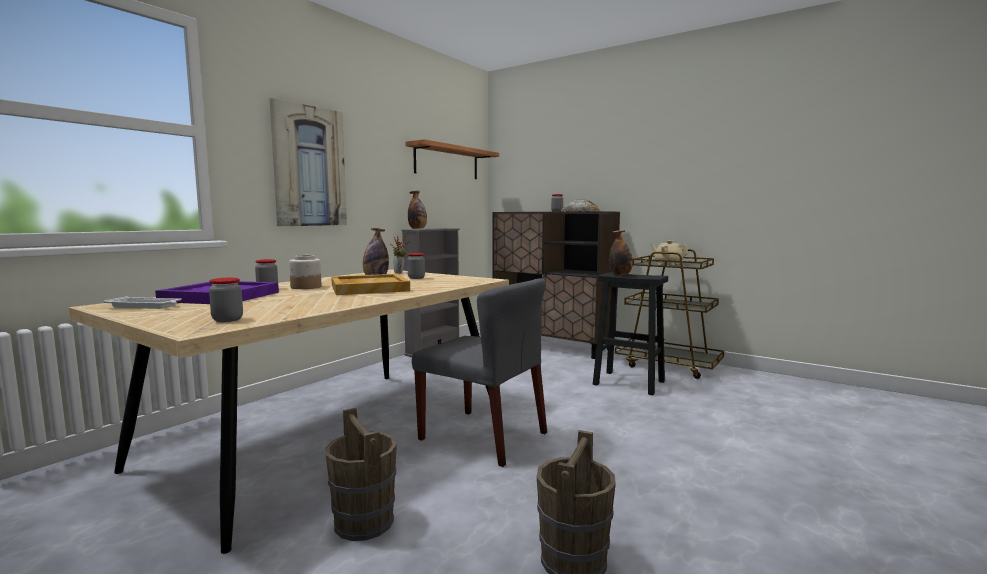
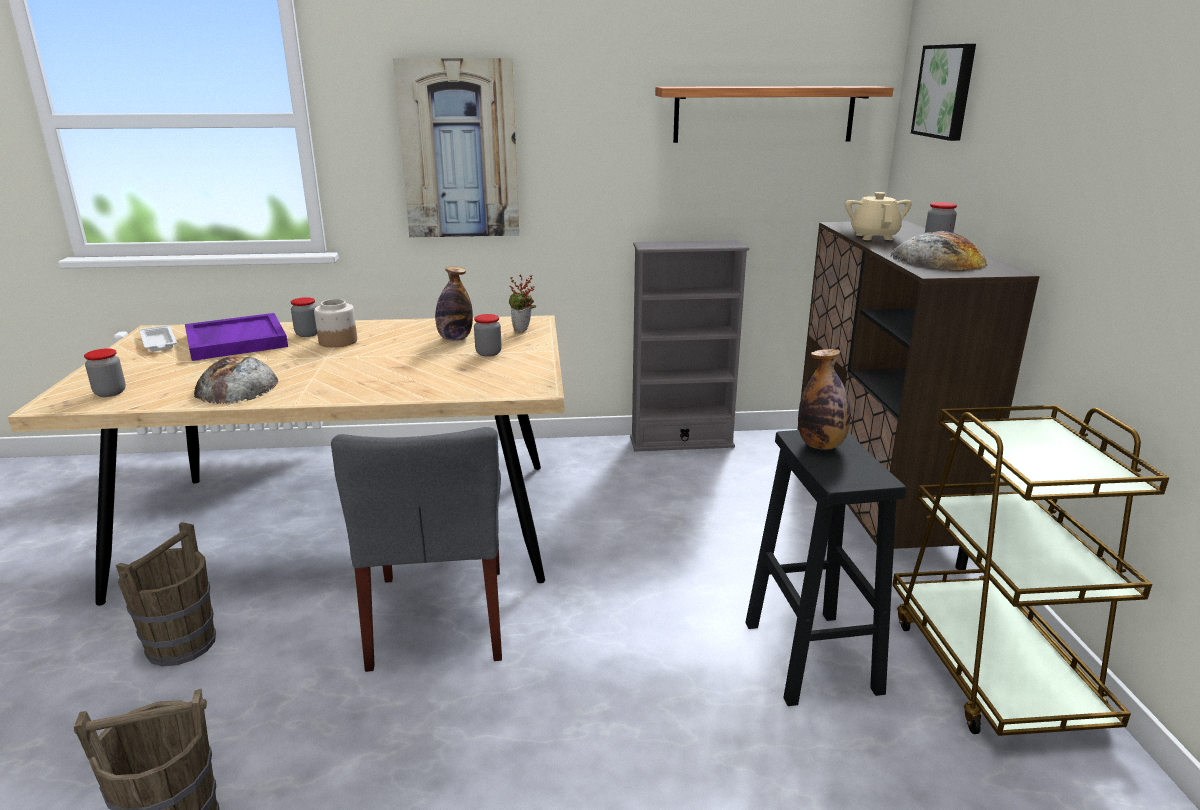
camera: 50 degrees right, 15 degrees up
(321, 303) = (236, 386): none -> bread
(368, 288) = (366, 365): beige tray -> none
(417, 228) = (655, 244): bottle -> none
(528, 153) = (946, 91): none -> picture
(668, 264) = (1027, 449): beige teapot -> beige teapot (874, 237)

